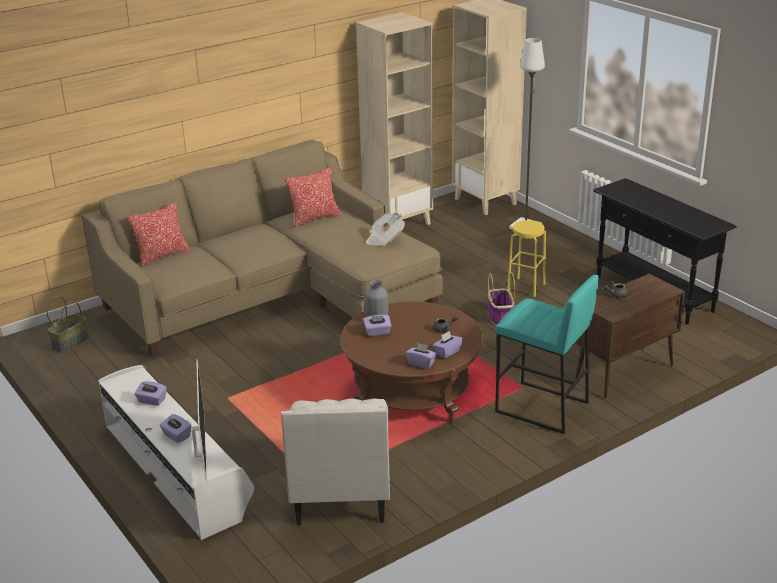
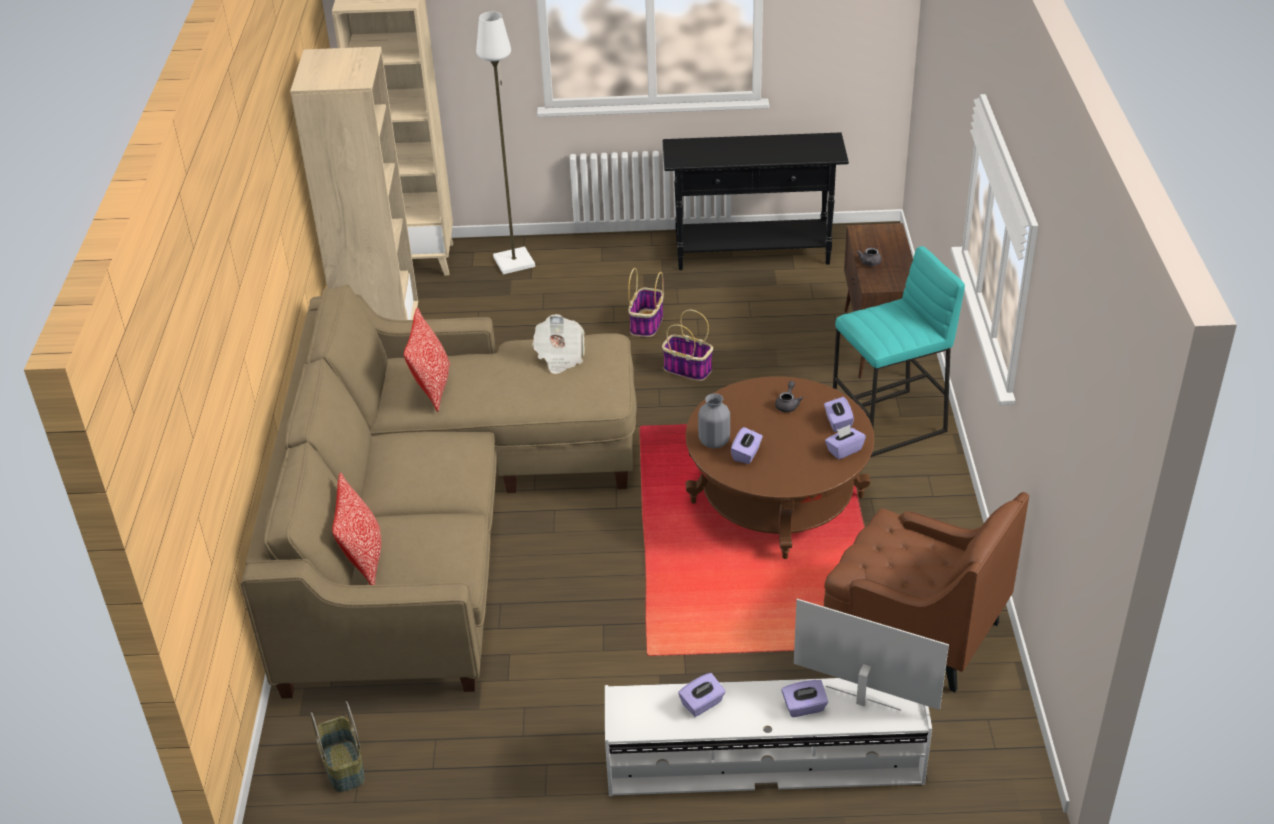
camera: 55 degrees left, 10 degrees up
(341, 488) = (914, 630): white armchair -> brown armchair
(526, 287) = (646, 324): yellow stool -> basket

